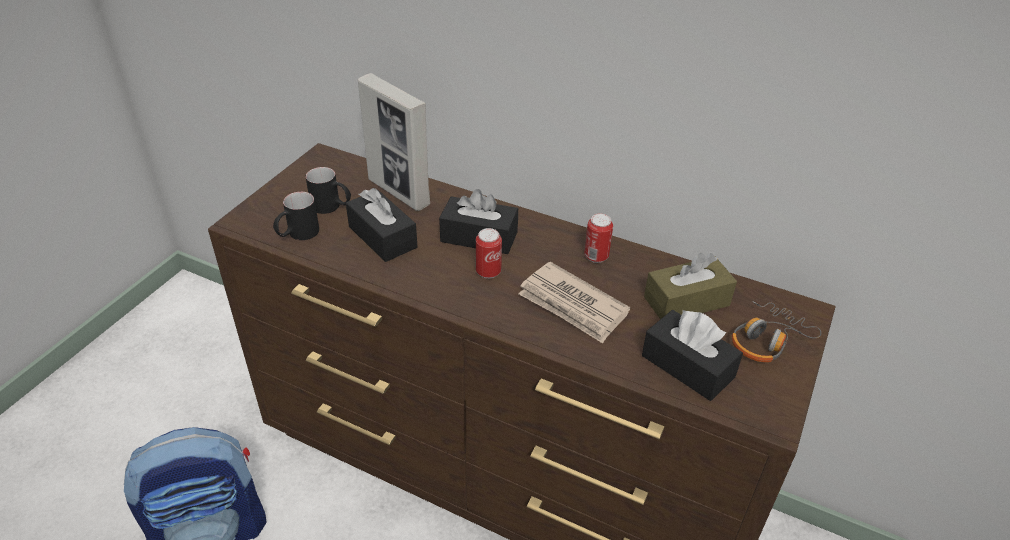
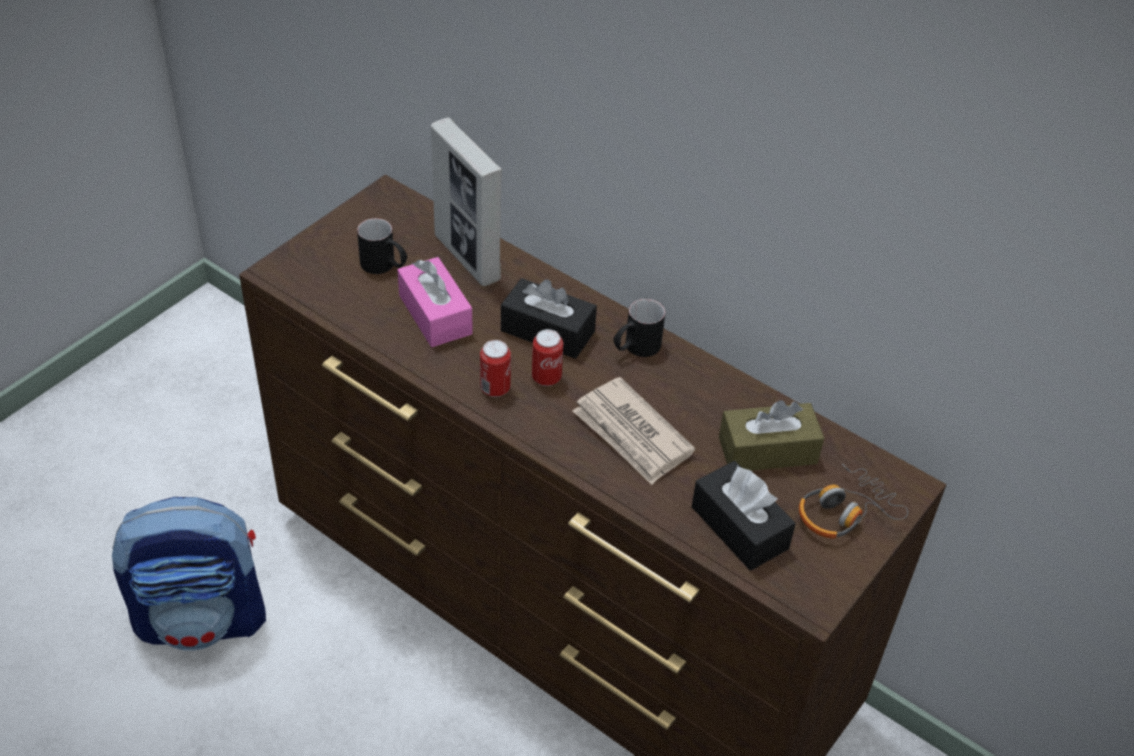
camera: 10 degrees right, 5 degrees up
(297, 235) = (338, 297): black mug -> black mug (635, 348)
(382, 237) = (435, 314): black tissue box -> pink tissue box
(596, 256) = (679, 378): can -> can (495, 389)

